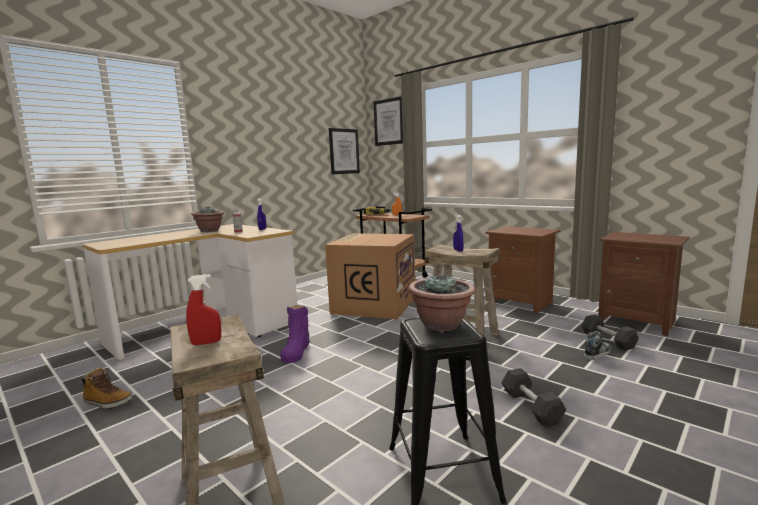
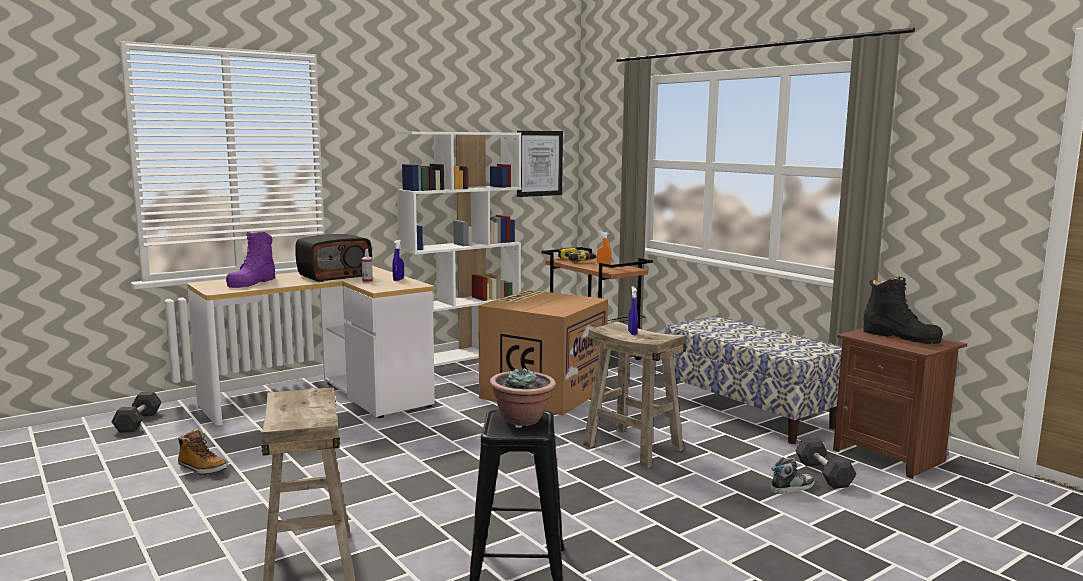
camera: 10 degrees right, 0 degrees up
(206, 343) = (296, 411): red spray bottle -> none
(210, 231) = (334, 276): potted plant -> radio
(296, 351) = (419, 439): purple boot -> purple boot (252, 282)
(304, 285) = (462, 355): none -> white bookcase
(389, 122) = (608, 123): picture -> none
(521, 303) = (748, 412): brown nightstand -> bench
(531, 407) = (657, 532): grey dumbbell -> grey dumbbell (138, 422)
(642, 236) = (901, 337): none -> black boot

